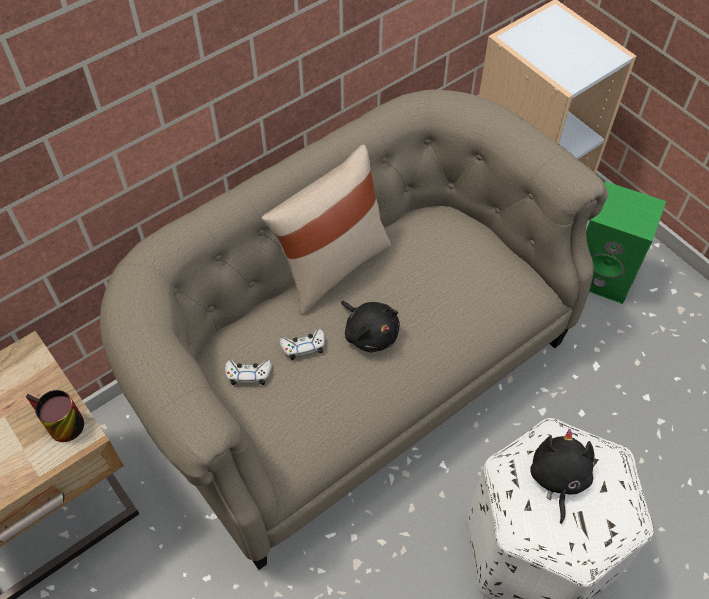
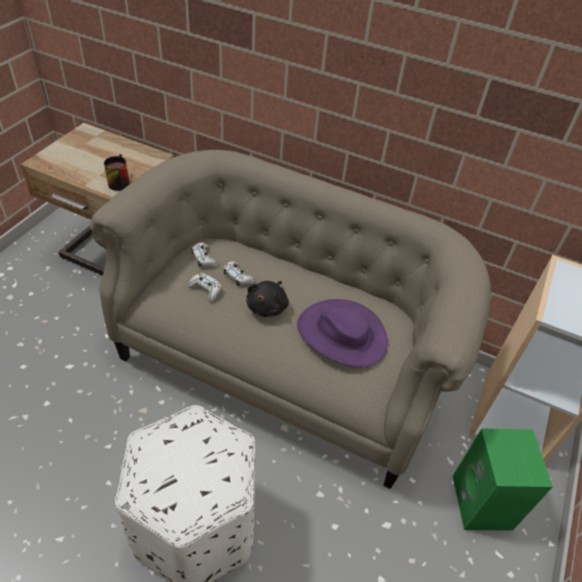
camera: 60 degrees right, 10 degrees down
(307, 391) = (205, 289): none -> white game controller
(332, 266) = (310, 271): beige pillow -> none
(446, 277) = (342, 334): none -> purple hat
(558, 478) = (199, 456): black plush toy -> none

